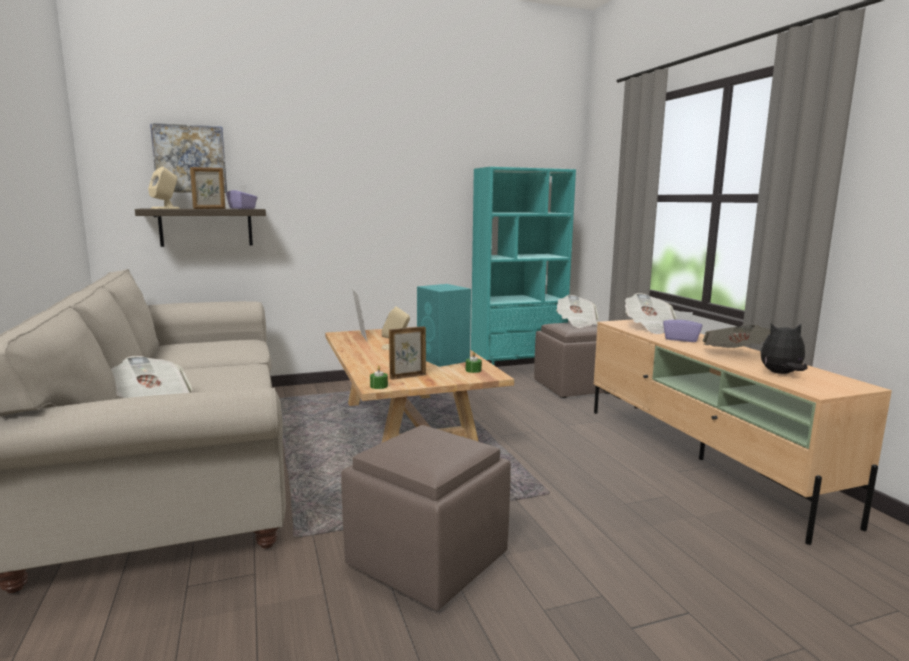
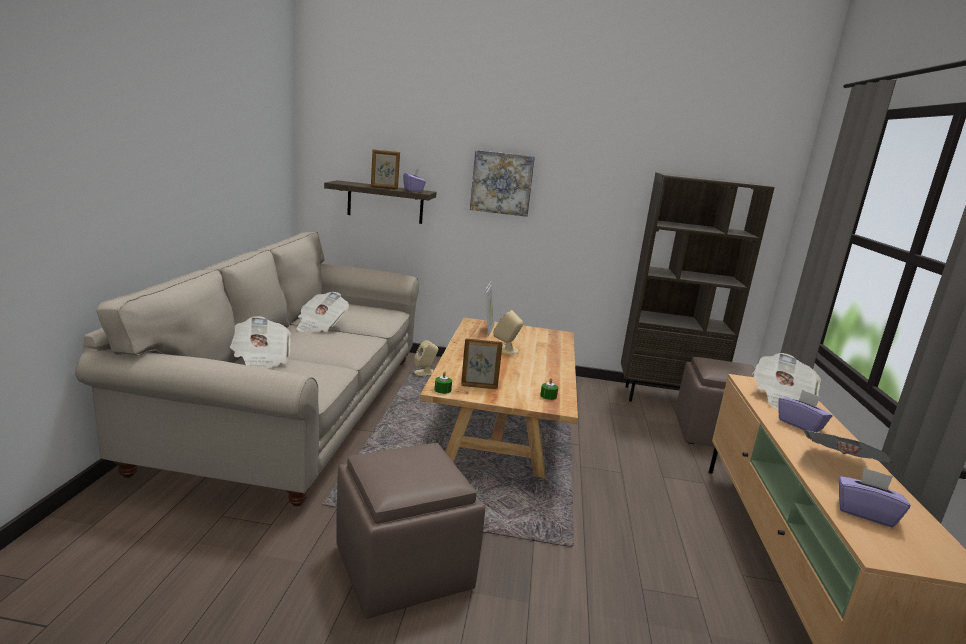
camera: 25 degrees right, 5 degrees up
(165, 208) = (351, 183): beige speaker -> beige speaker (425, 373)
(190, 159) = (380, 140): picture -> picture (502, 183)
(444, 359) = (535, 375): turquoise speaker -> none
(517, 372) = (666, 398): turquoise bookcase -> brown bookcase
(576, 323) = (733, 364): newspaper -> newspaper (320, 326)
(781, 374) = (865, 513): plush toy -> purple tissue box

